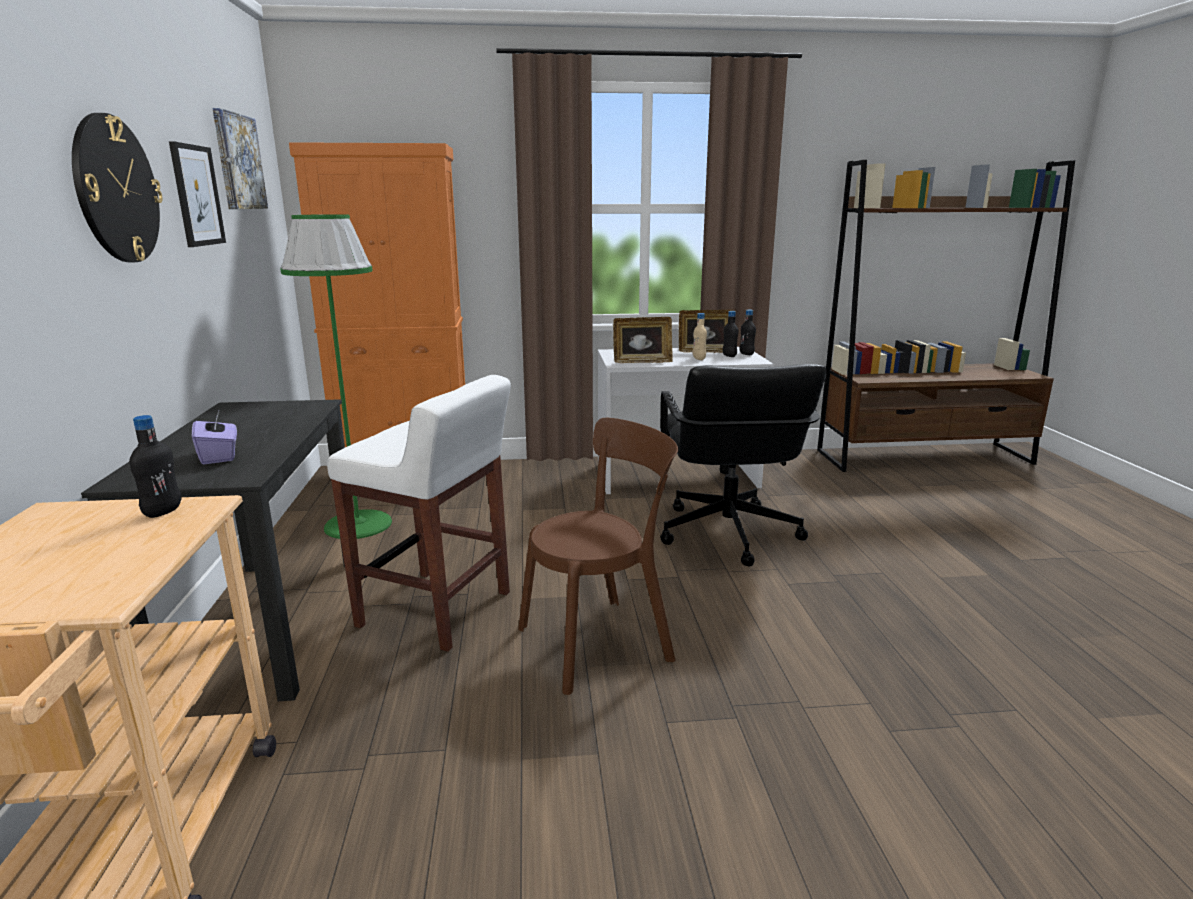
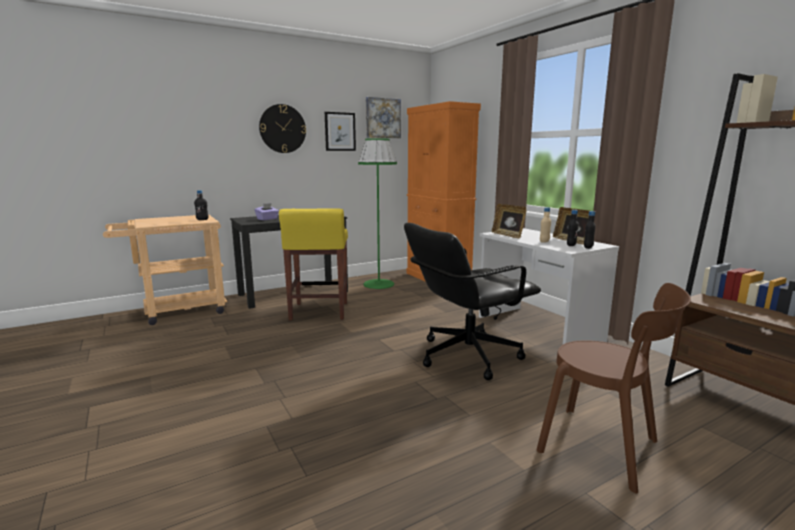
camera: 65 degrees right, 5 degrees down
(437, 610) = (319, 312): white stool -> yellow stool
(601, 641) = (314, 344): brown chair -> brown chair (604, 448)

